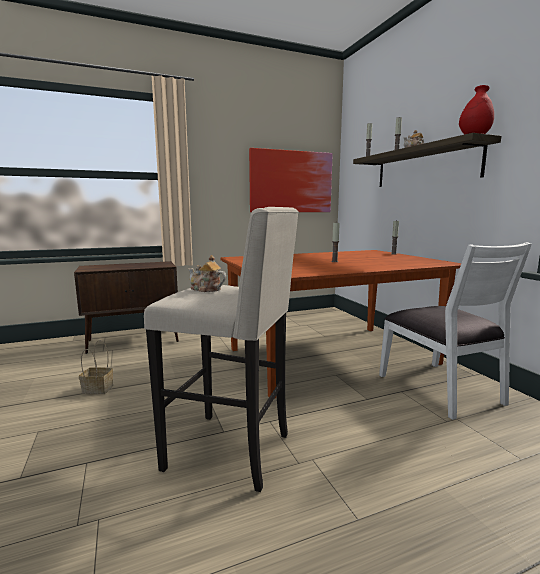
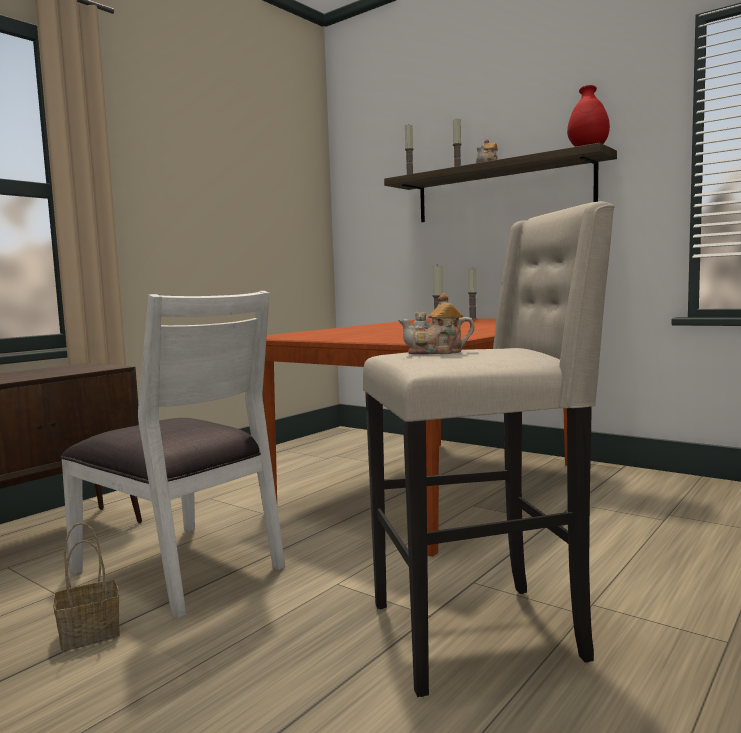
camera: 30 degrees left, 5 degrees down
(291, 182) = (268, 214): picture -> none
(441, 388) = (611, 490): white chair -> white chair (182, 568)

